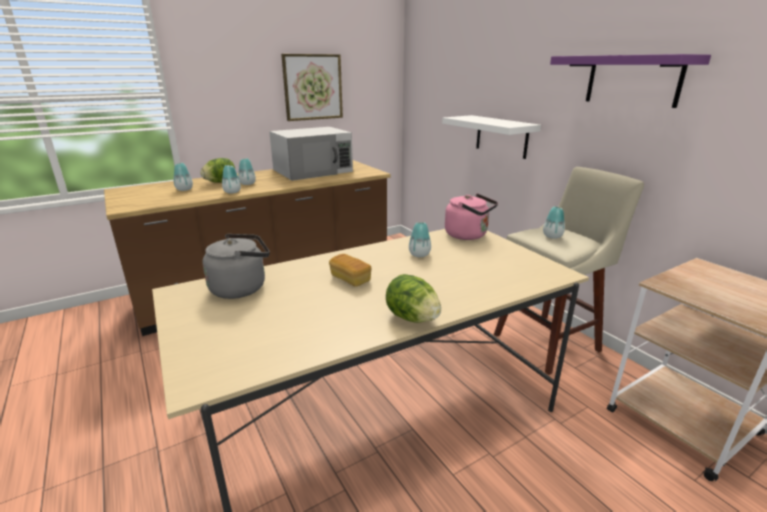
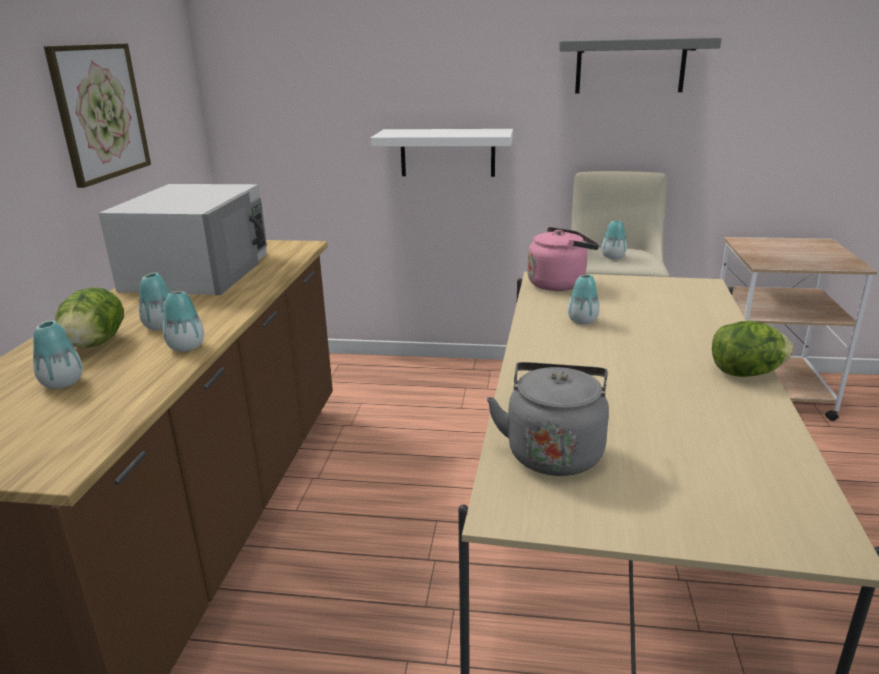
camera: 50 degrees left, 0 degrees up
(350, 279) = (608, 375): bread -> none
(632, 80) = (630, 66): purple shelf -> grey shelf

